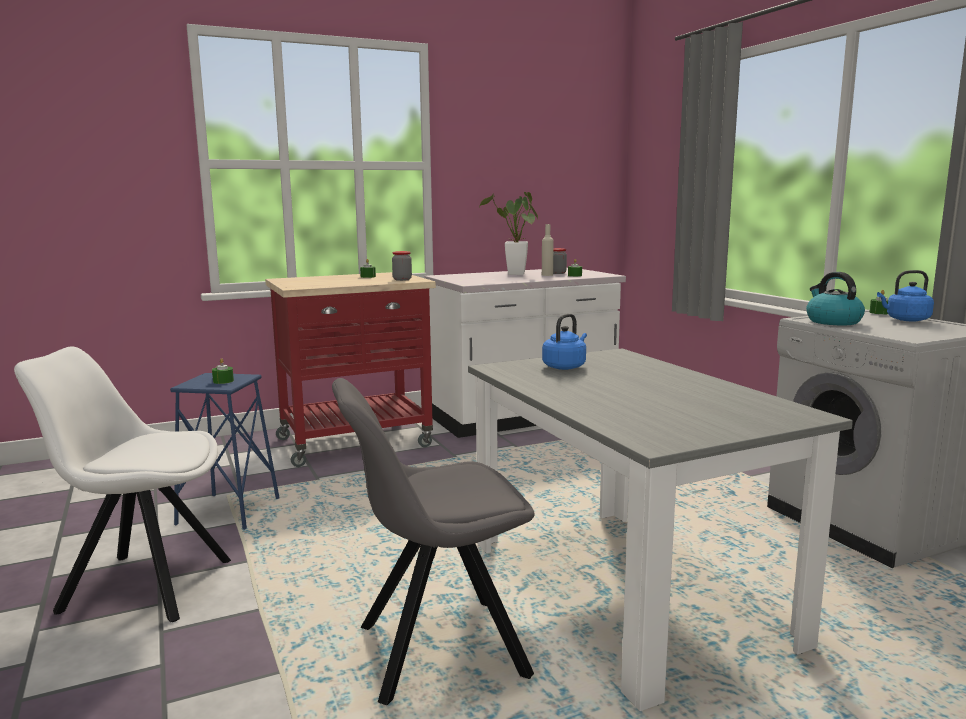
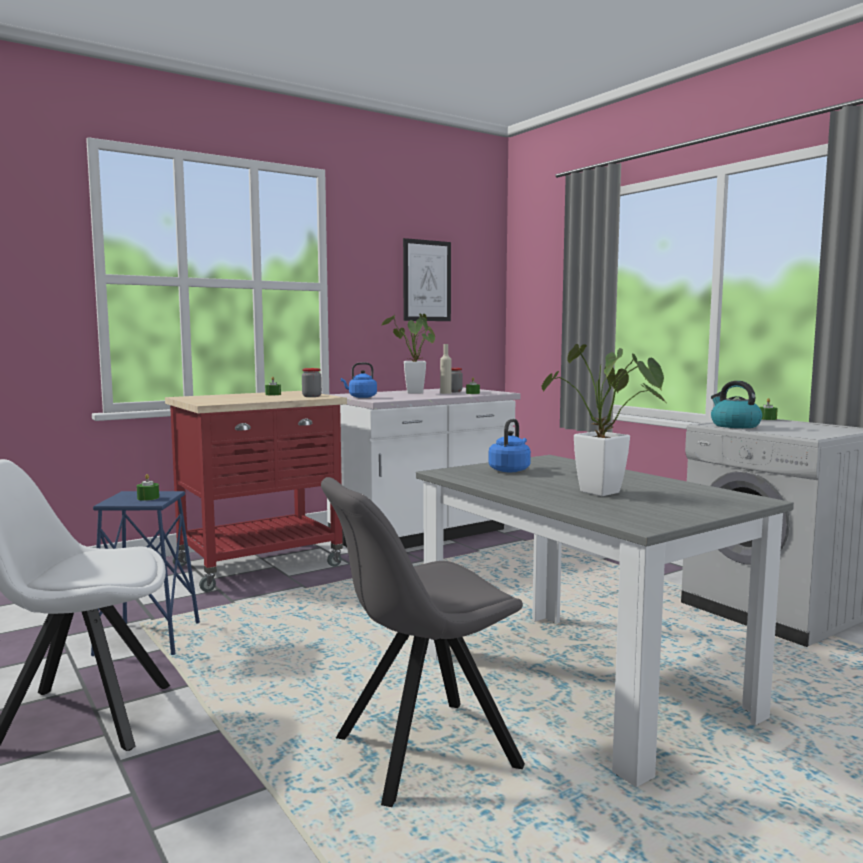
camera: 10 degrees left, 5 degrees down
(537, 156) = (427, 281): none -> picture
(645, 401) = (607, 494): none -> potted plant
(905, 319) = (793, 423): blue kettle -> blue kettle (361, 397)

